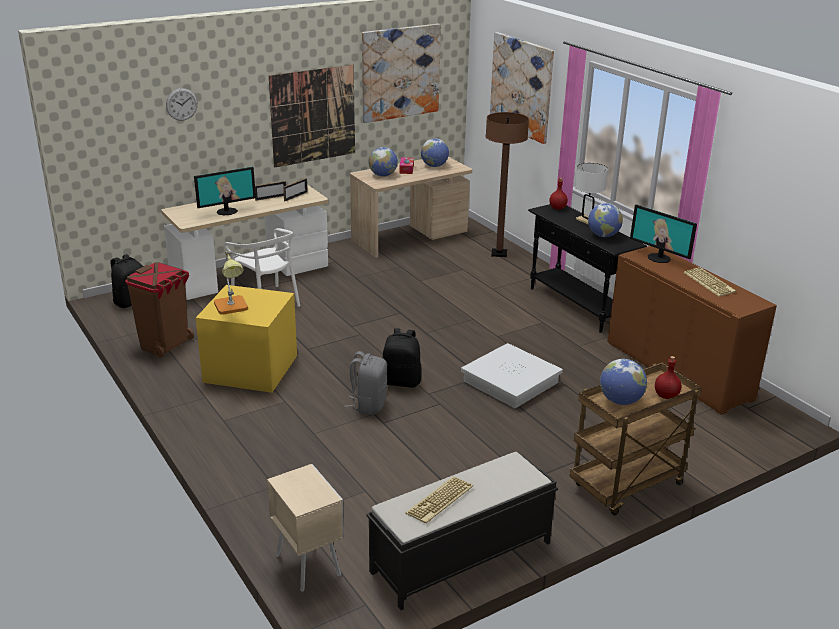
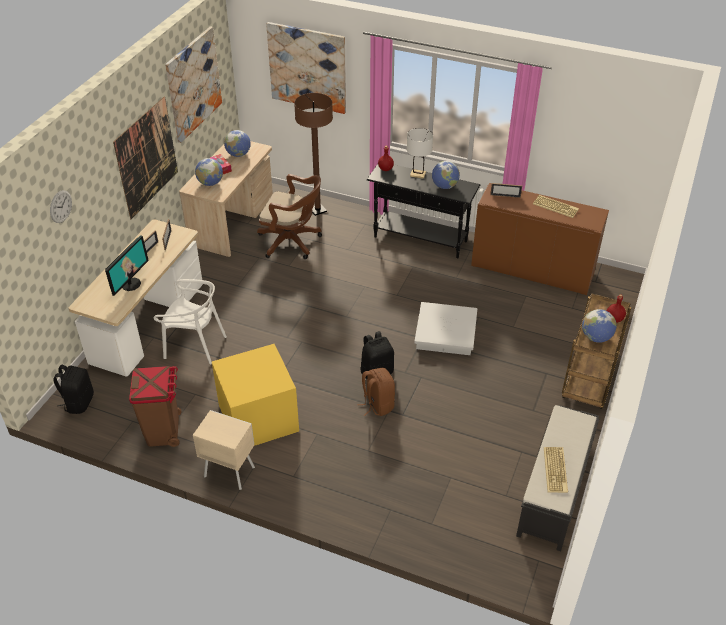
camera: 35 degrees left, 15 degrees up
(232, 308) = (247, 383): table lamp -> none
(308, 564) = (477, 555): beige nightstand -> beige nightstand (228, 471)
(368, 405) = (377, 405): grey backpack -> brown backpack
(445, 267) = (292, 242): none -> brown office chair
(659, 258) = (505, 196): monitor -> picture frame

